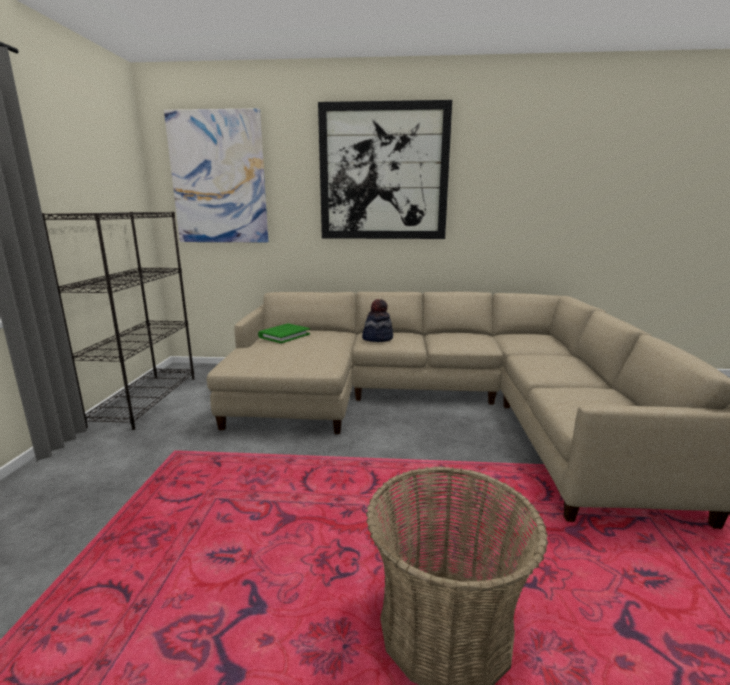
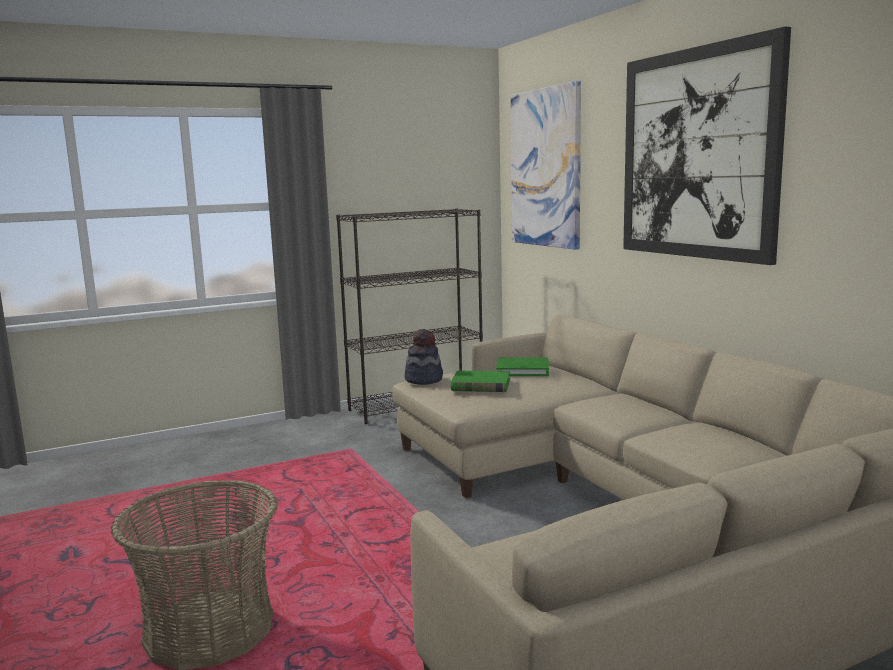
camera: 60 degrees right, 5 degrees down
(292, 351) = (480, 385): none -> green book
(377, 338) = (601, 402): hat -> hat (424, 379)

